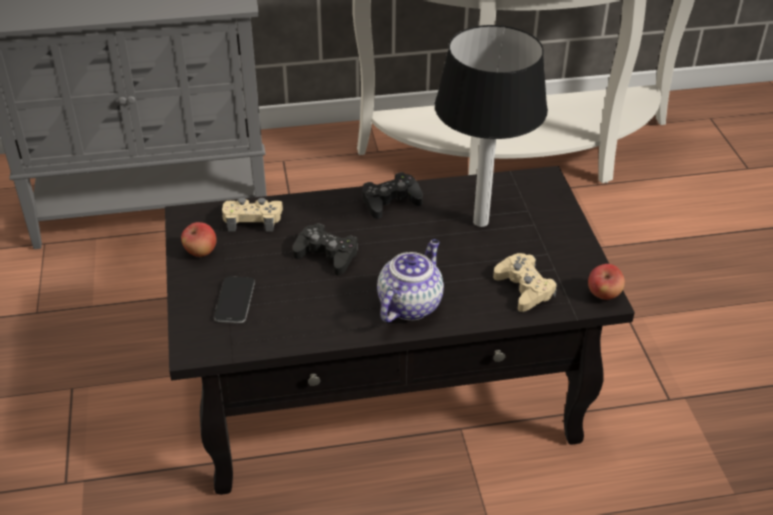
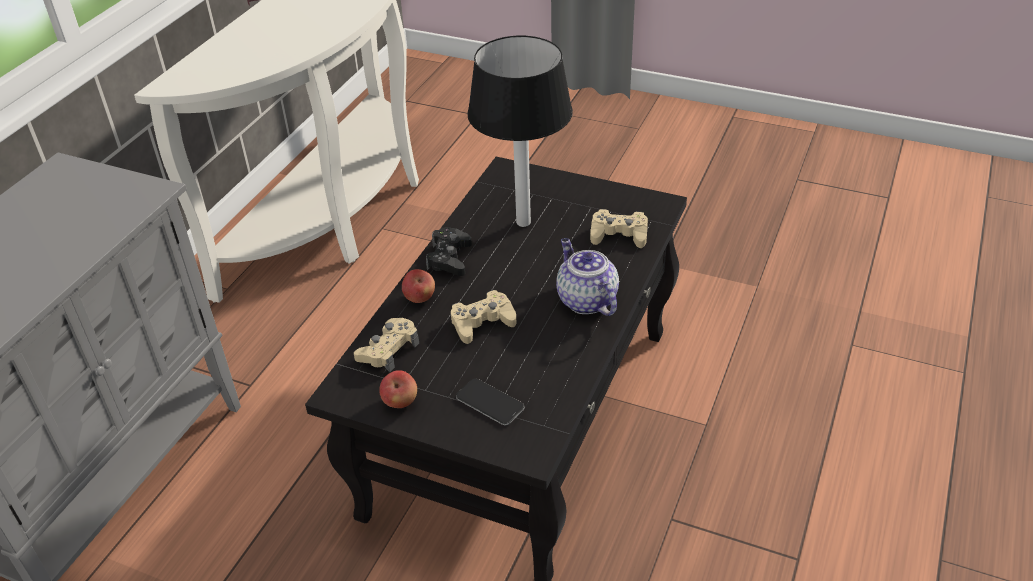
camera: 55 degrees left, 0 degrees up
(327, 255) = (482, 322): black game controller -> beige game controller
(603, 294) = (657, 201): apple -> apple (419, 298)

